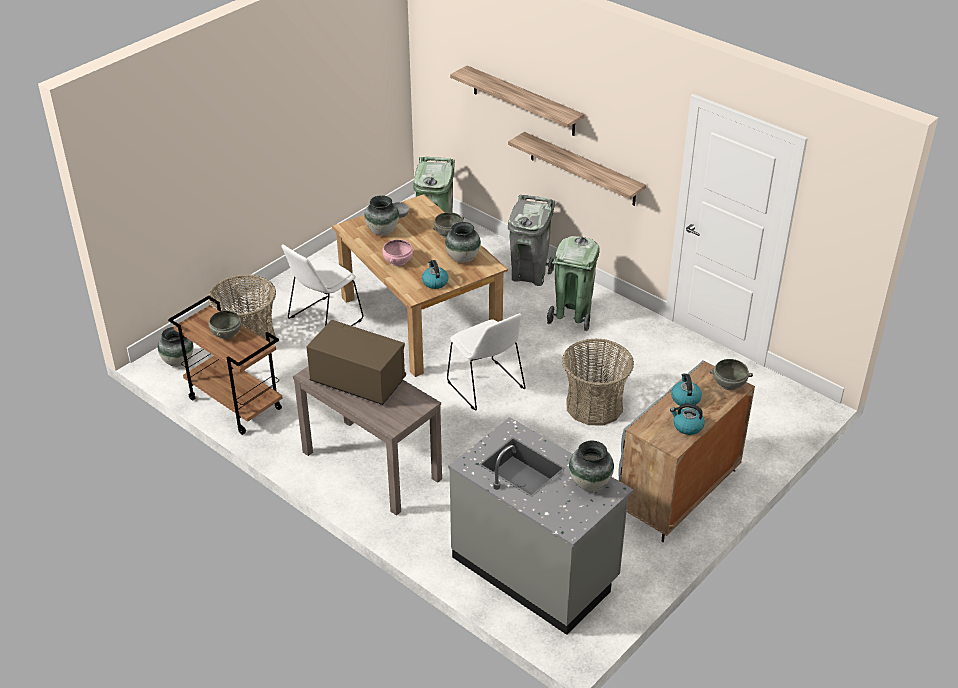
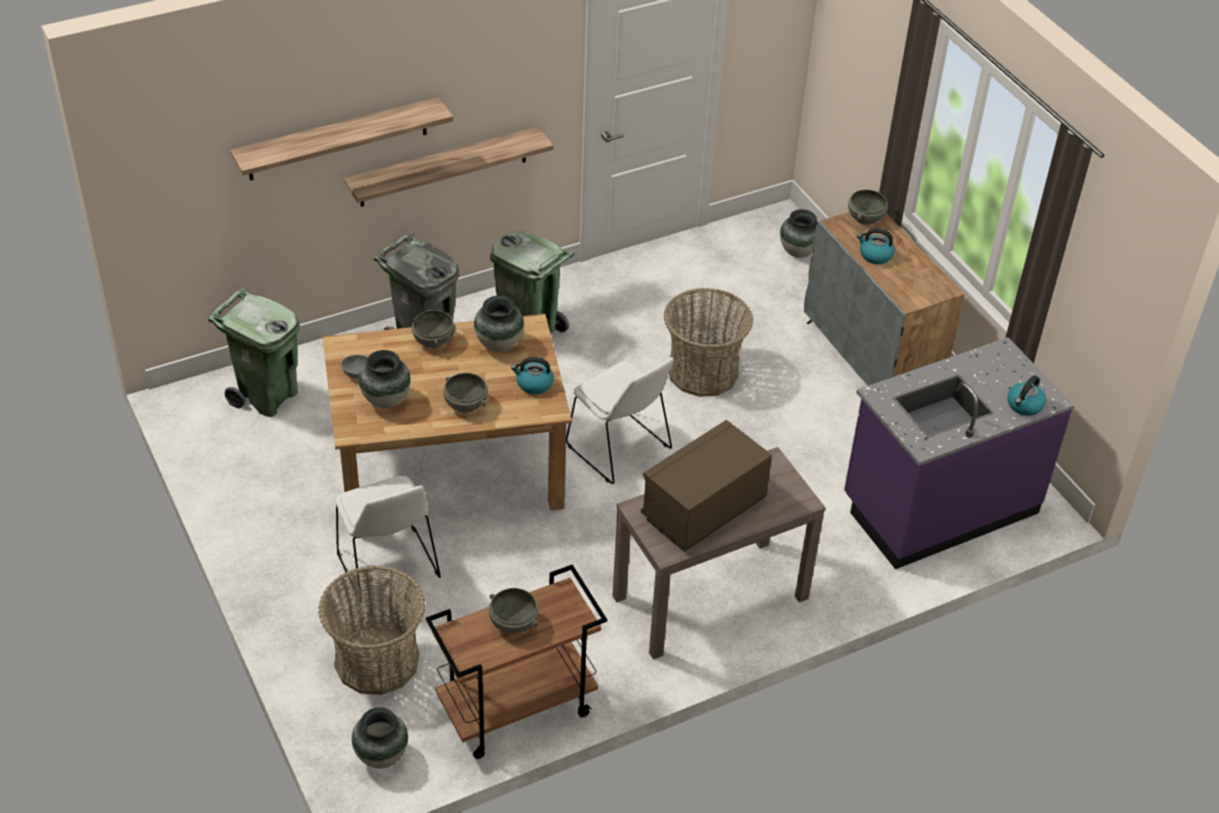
camera: 70 degrees left, 5 degrees up
(397, 261) = (465, 404): pink bowl -> grey bowl
(487, 387) = (620, 449): white chair -> white chair turned 60 degrees clockwise
(536, 569) = (938, 506): grey counter -> purple counter
(590, 484) = (990, 364): vase -> vase (798, 252)
(687, 426) = (919, 270): kettle -> kettle (1024, 405)

